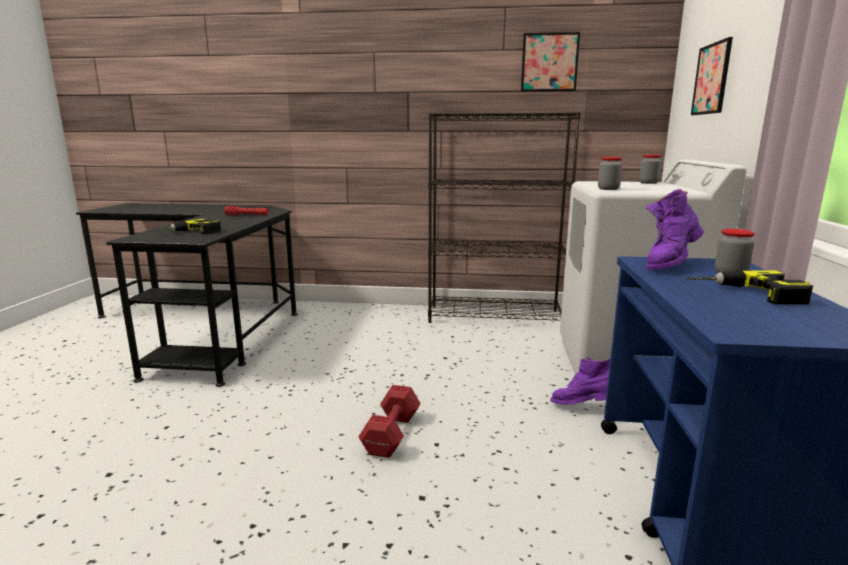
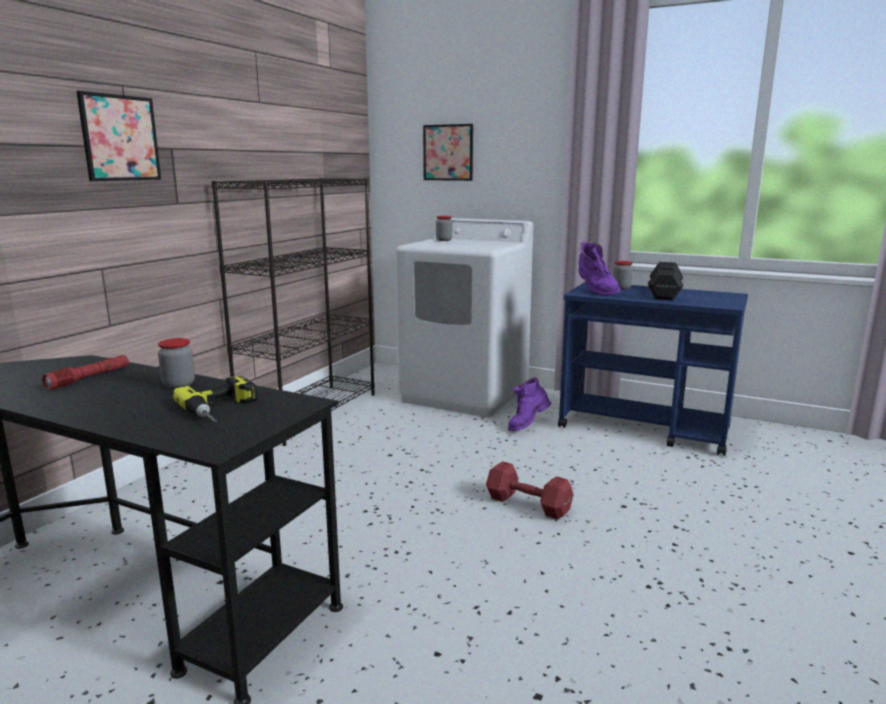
camera: 70 degrees left, 0 degrees up
(549, 62) = (297, 121): picture -> picture (120, 138)
(608, 189) = (478, 248): jar -> jar (179, 385)
(747, 294) = (665, 293): power drill -> black dumbbell

